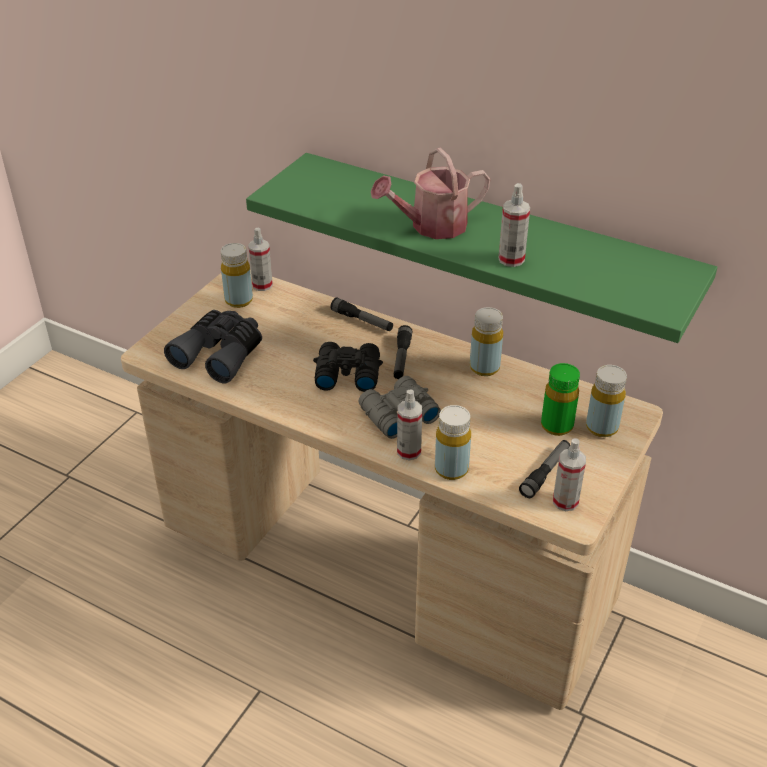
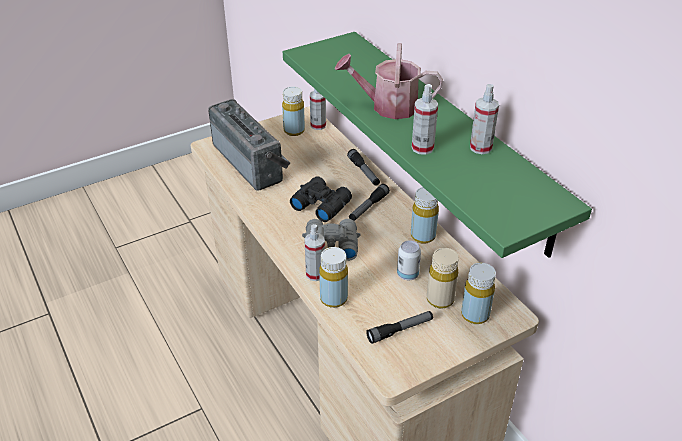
camera: 30 degrees right, 0 degrees up
(220, 353) = (252, 161): grey binoculars -> radio
(504, 413) = (407, 274): none -> can
(556, 426) = (440, 299): green bottle -> beige bottle
(565, 501) = (396, 357): spray bottle -> spray bottle (480, 148)

